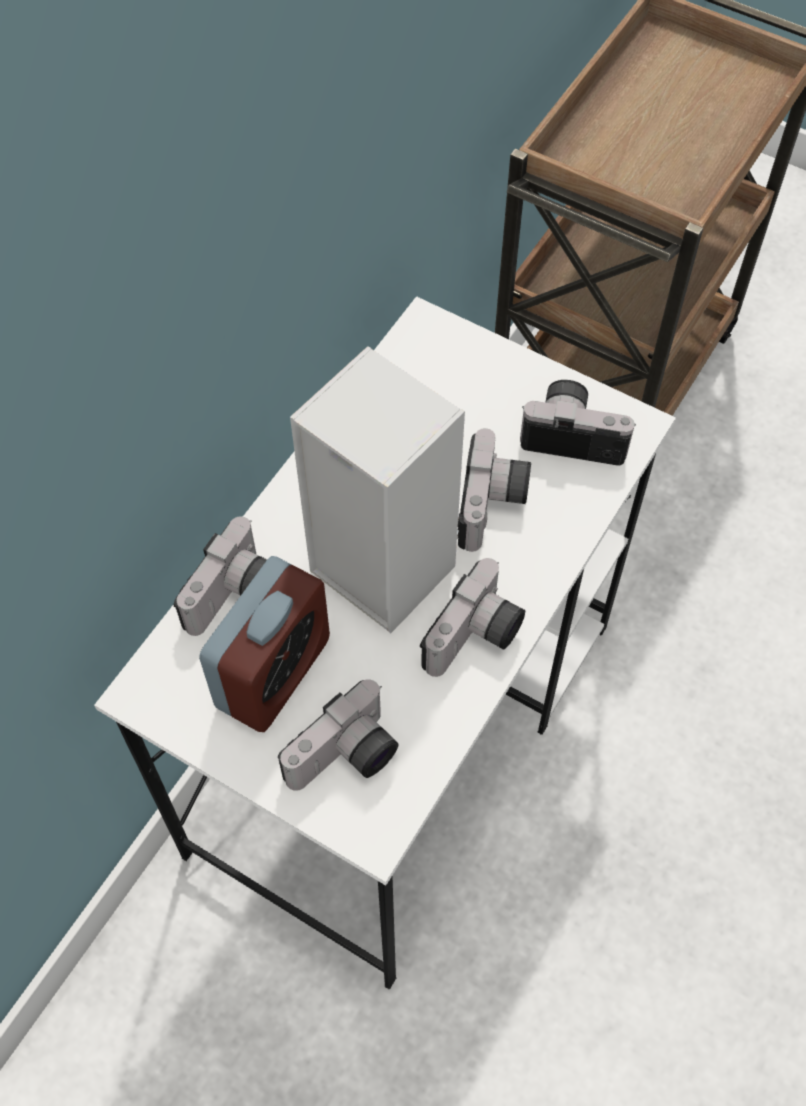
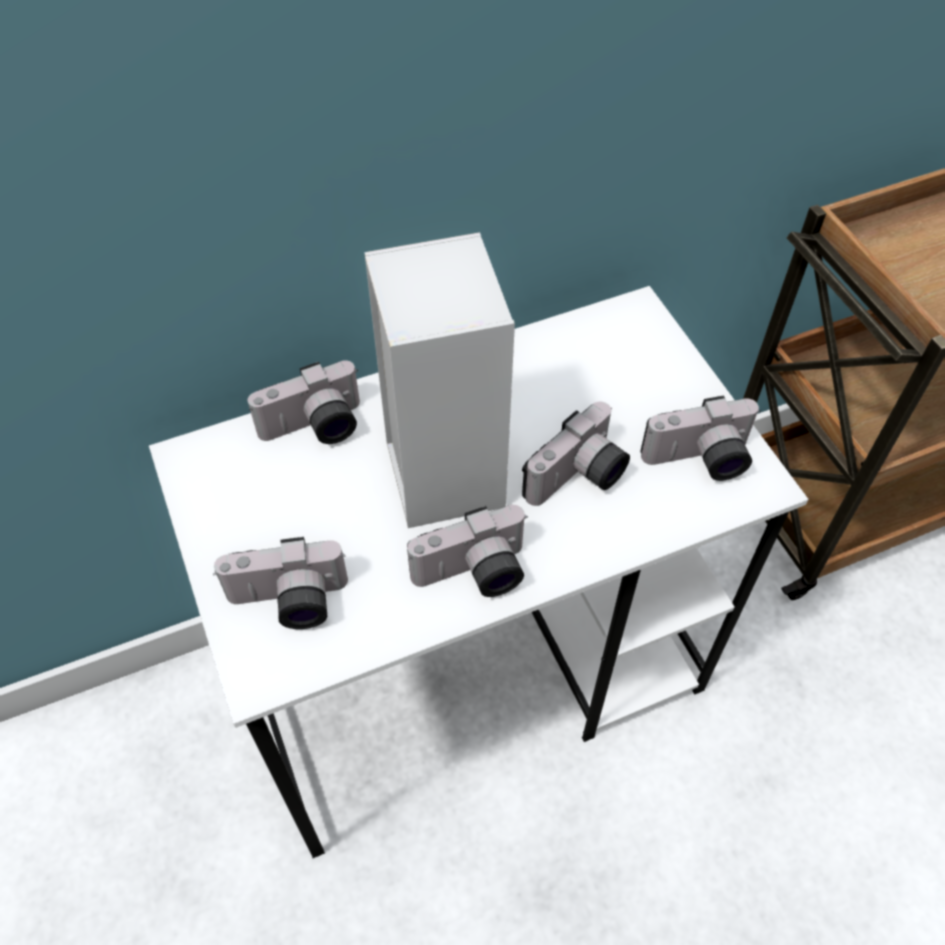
camera: 35 degrees right, 5 degrees down
(273, 673) = (292, 502): alarm clock -> none
(575, 434) = (700, 461): camera -> camera turned 120 degrees clockwise

